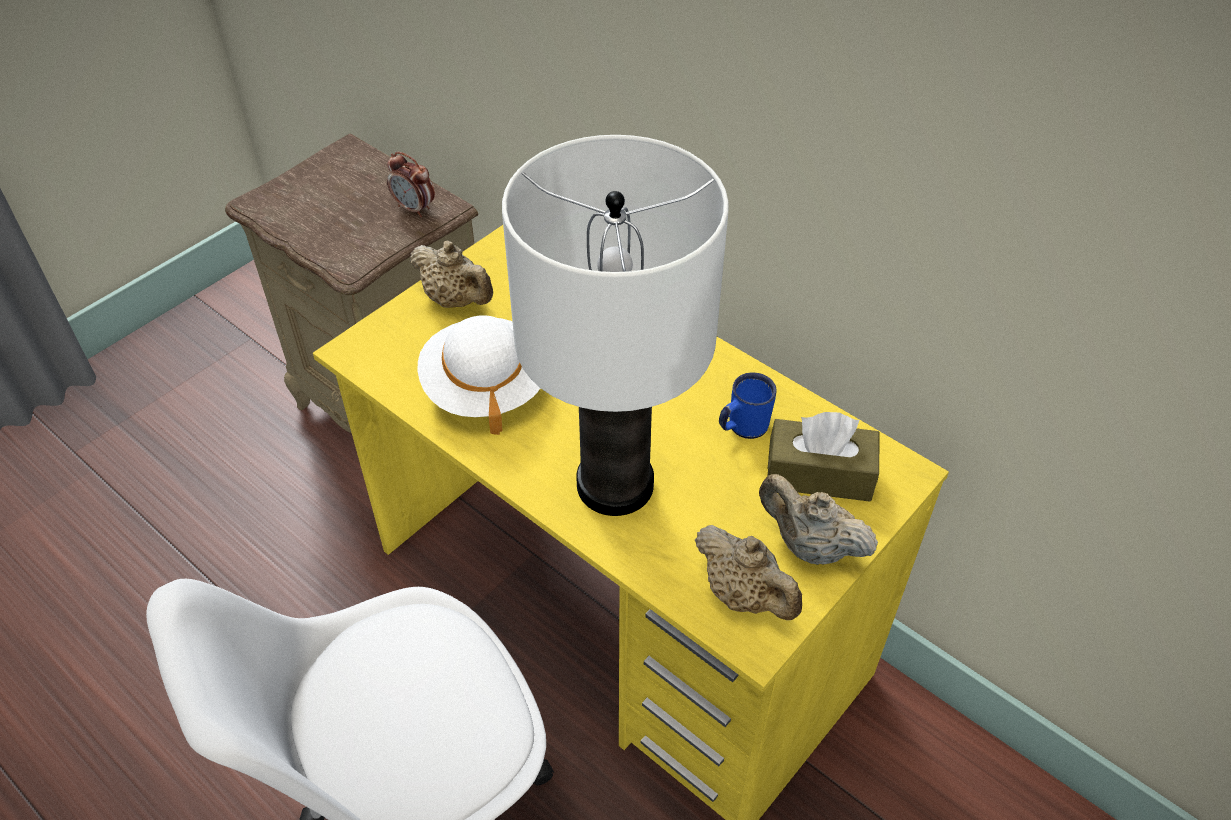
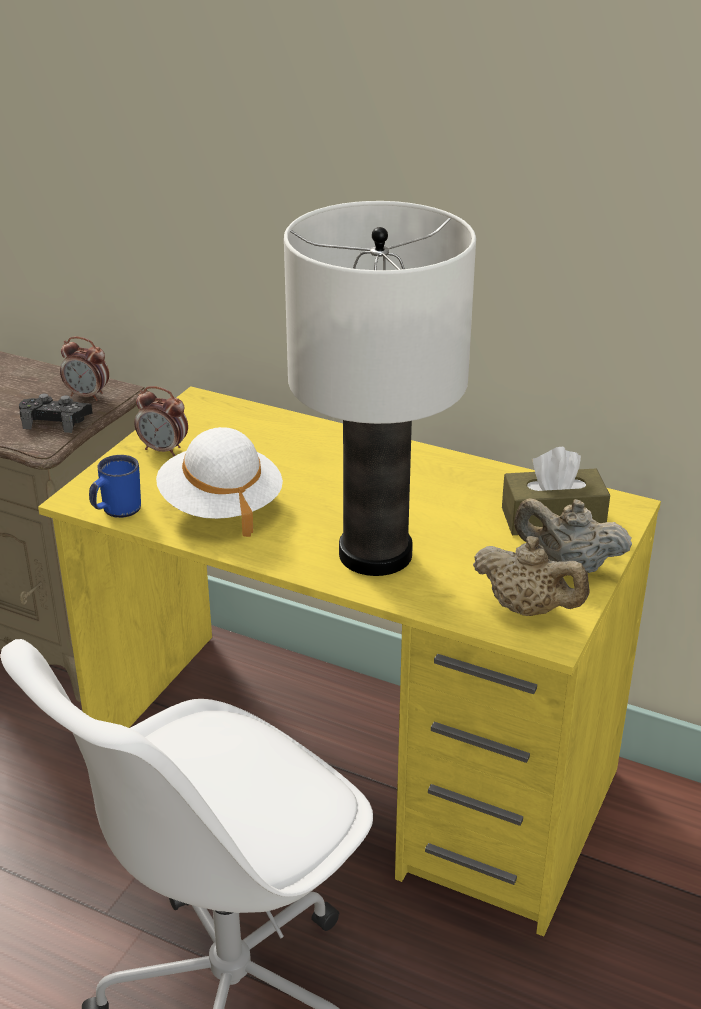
camera: 15 degrees left, 15 degrees down
(373, 237) = (55, 420): none -> black game controller
(456, 300) = (164, 450): beige teapot -> alarm clock
(742, 427) = (470, 498): blue mug -> blue mug (116, 511)

